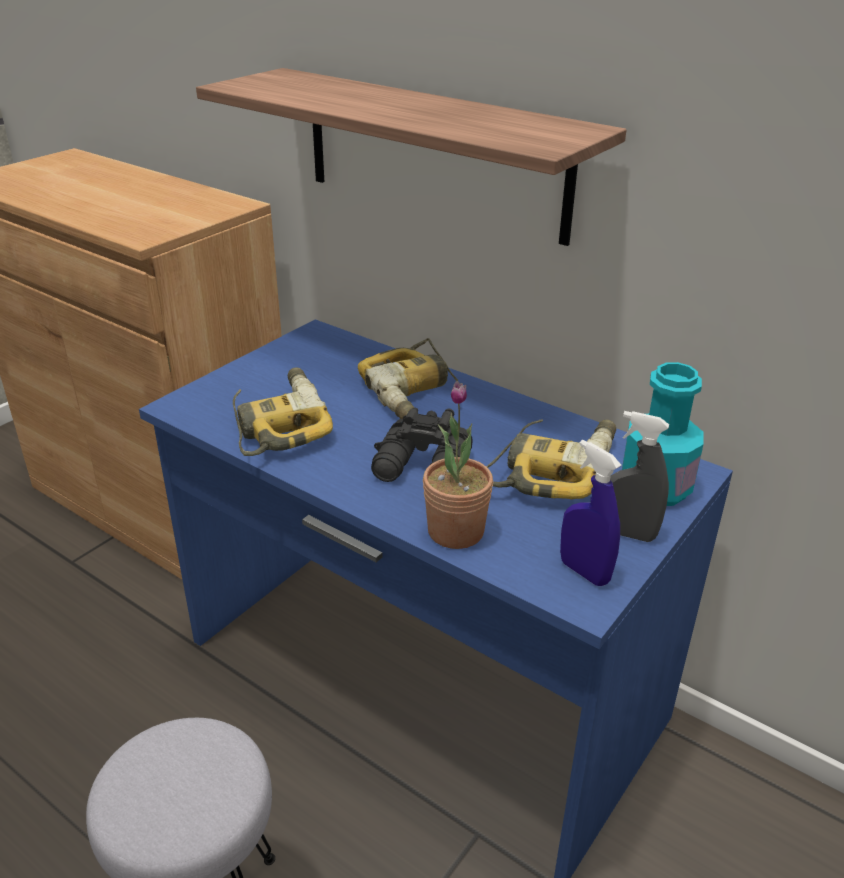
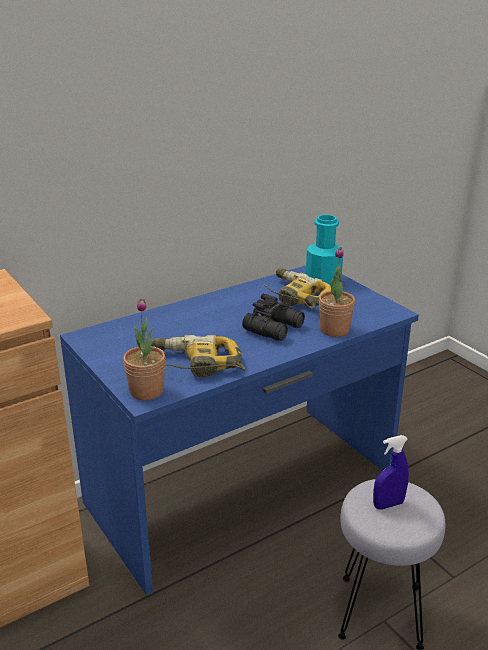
camera: 70 degrees left, 5 degrees down
(197, 403) = (146, 391): none -> potted plant
(413, 392) = (193, 318): power drill -> none
(433, 154) = (138, 177): shelf -> none
(584, 572) = (377, 308): blue spray bottle -> blue spray bottle (388, 504)
(627, 534) = (354, 293): grey spray bottle -> none

